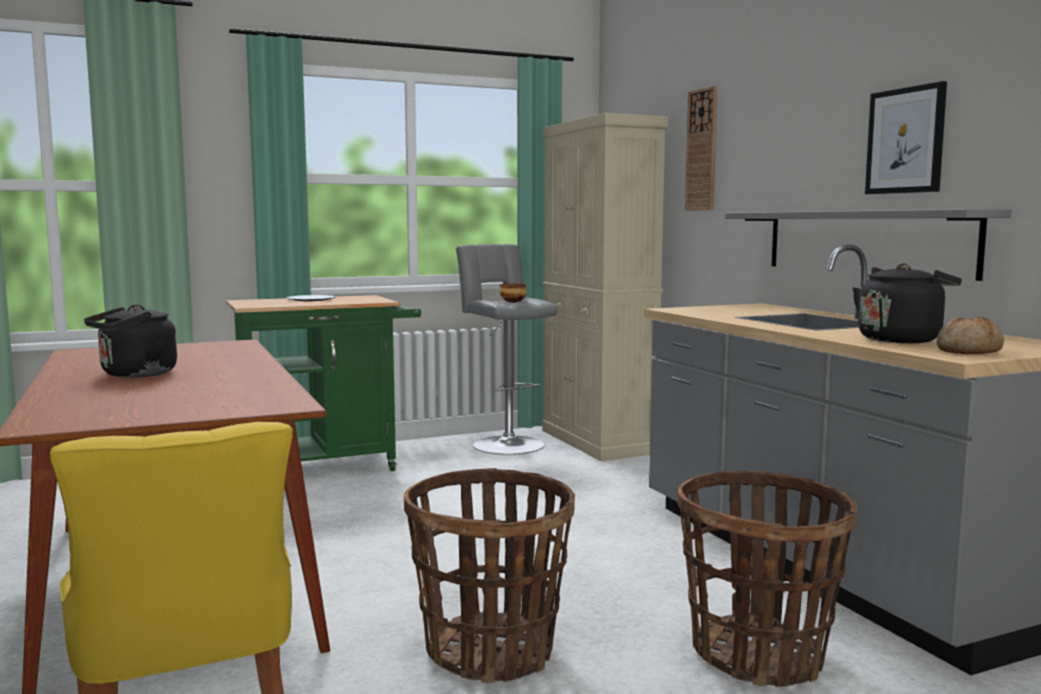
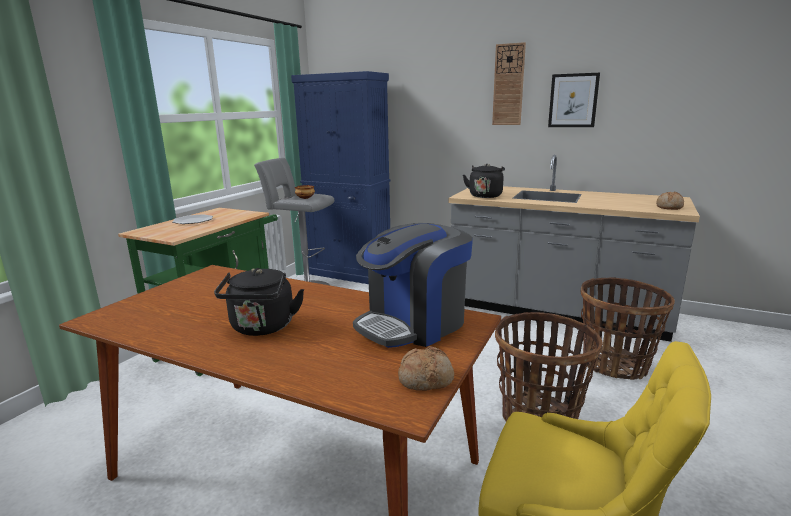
camera: 40 degrees left, 10 degrees up
(108, 420) = (426, 378): none -> bread
(233, 396) = (413, 324): none -> coffee machine
(597, 441) = (350, 273): beige cabinet -> blue cabinet
(702, 150) = (416, 96): wall clock -> wall clock (508, 85)
(864, 242) = (545, 151): grey shelf -> none
(901, 339) = (625, 204): black kettle -> black kettle (485, 195)

